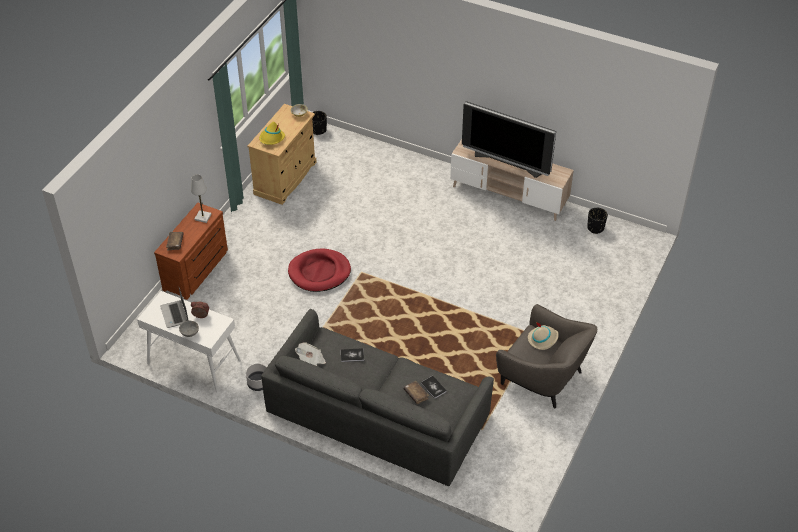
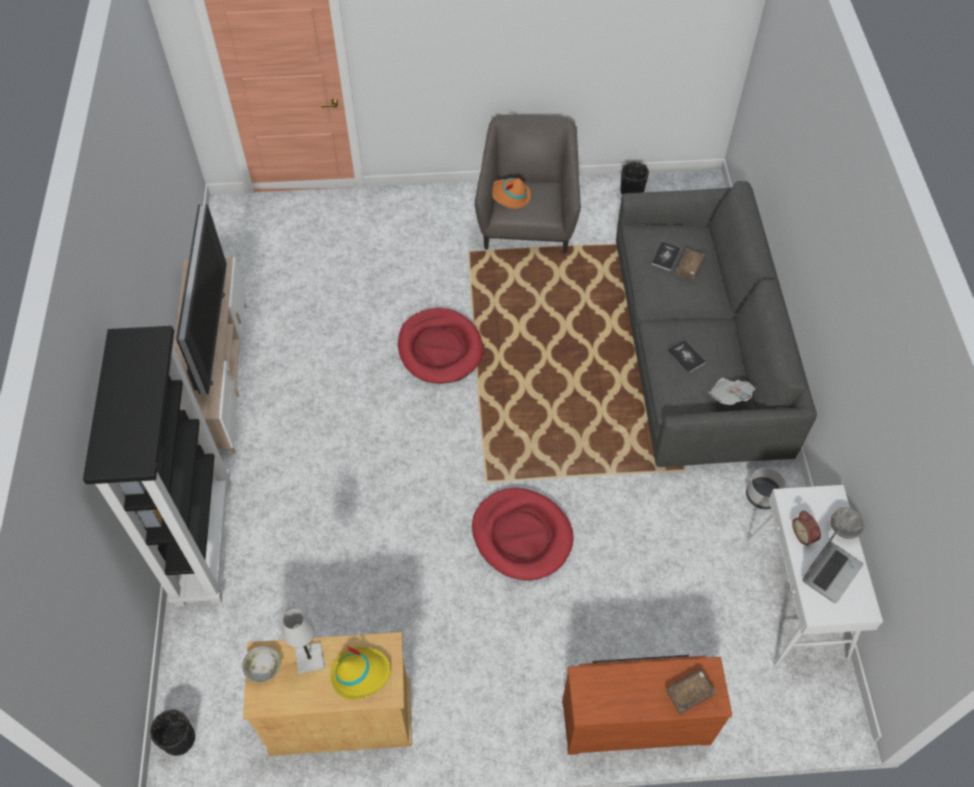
camera: 120 degrees left, 10 degrees up
(203, 217) = (603, 689): white table lamp -> white table lamp (309, 658)
(410, 162) = (203, 540): none -> black bookcase
(464, 290) = (440, 348): none -> red dog bed
(543, 338) = (510, 196): beige hat -> orange hat
(595, 228) = (238, 260): black planter -> black planter (632, 191)

